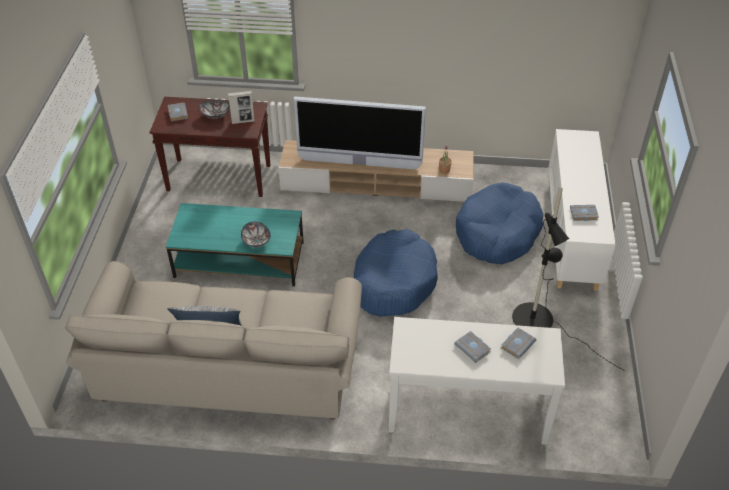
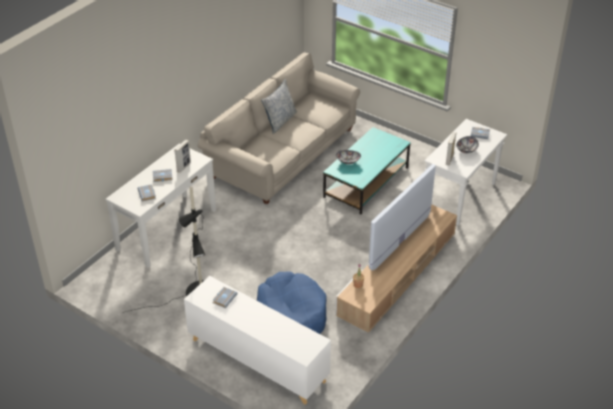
camera: 120 degrees right, 5 degrees down
(220, 178) = (459, 197): brown console table -> white console table
(393, 282) = (289, 241): blue dog bed -> none
(435, 337) = (183, 167): none -> picture frame

